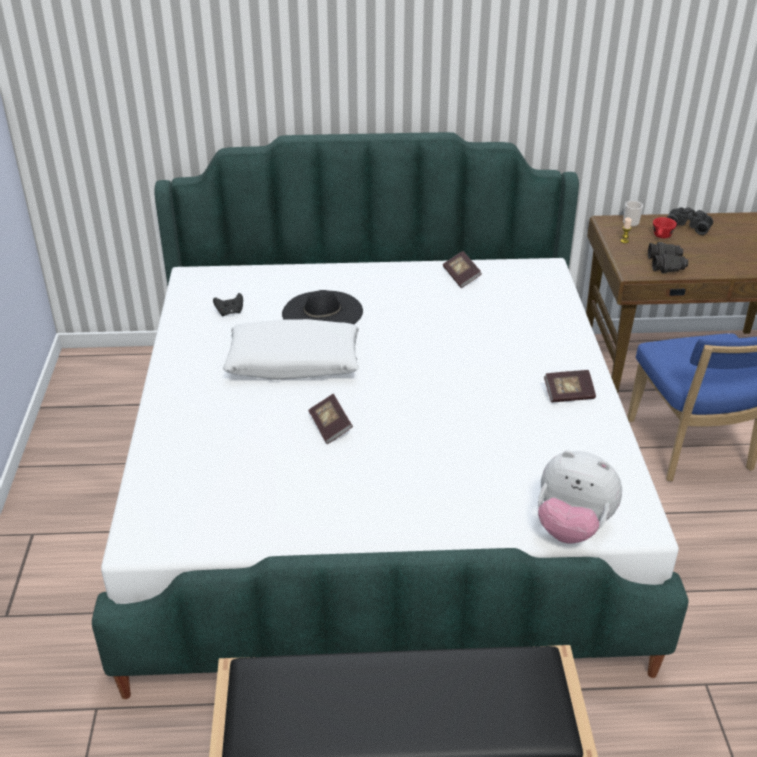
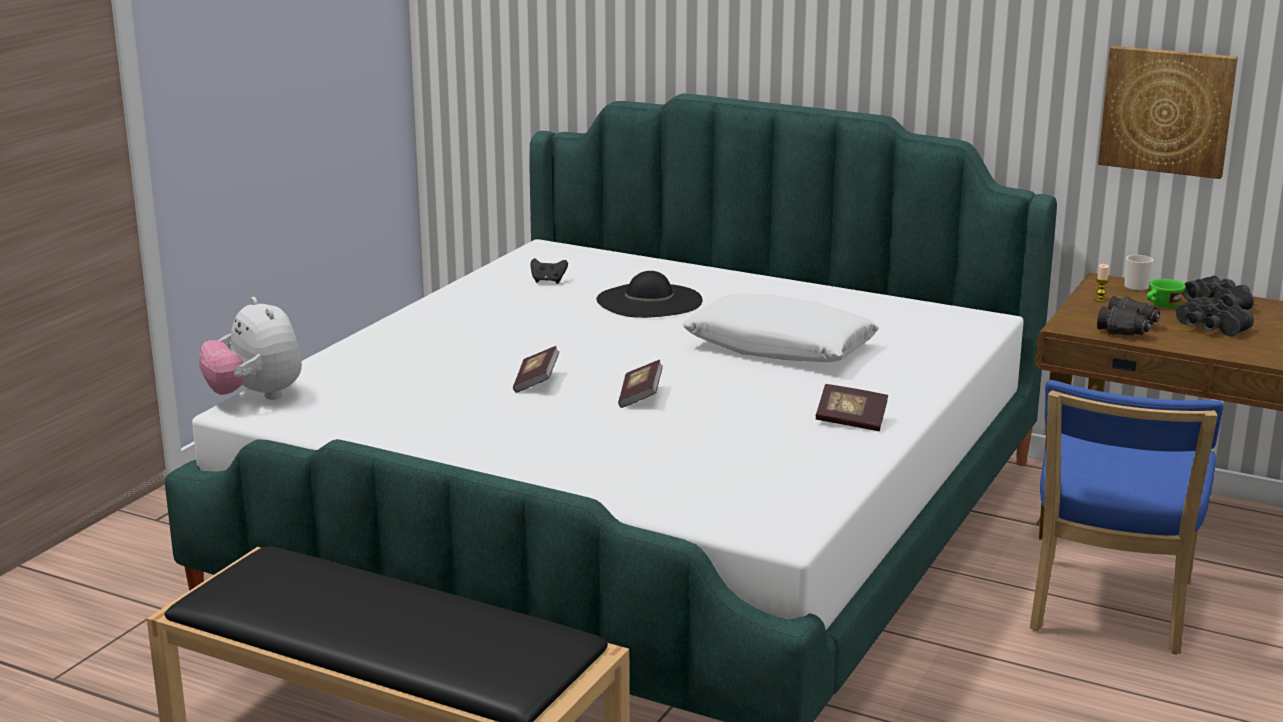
camera: 30 degrees right, 15 degrees down
(294, 362) = (564, 329): white pillow -> white pillow (779, 347)
(461, 277) = (858, 306): book -> book (640, 396)
(572, 527) = (698, 514): plush toy -> plush toy (256, 396)
(647, 102) = (1167, 110): none -> picture
(661, 237) = (1162, 306): red cup -> green cup
(706, 250) = (1209, 328): none -> black binoculars

